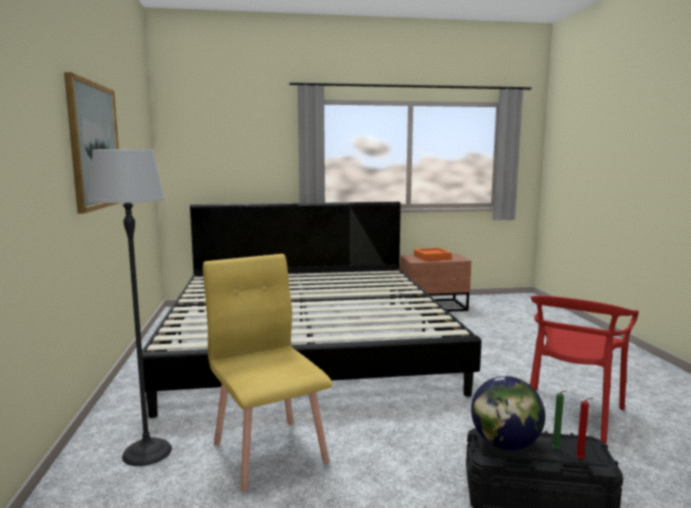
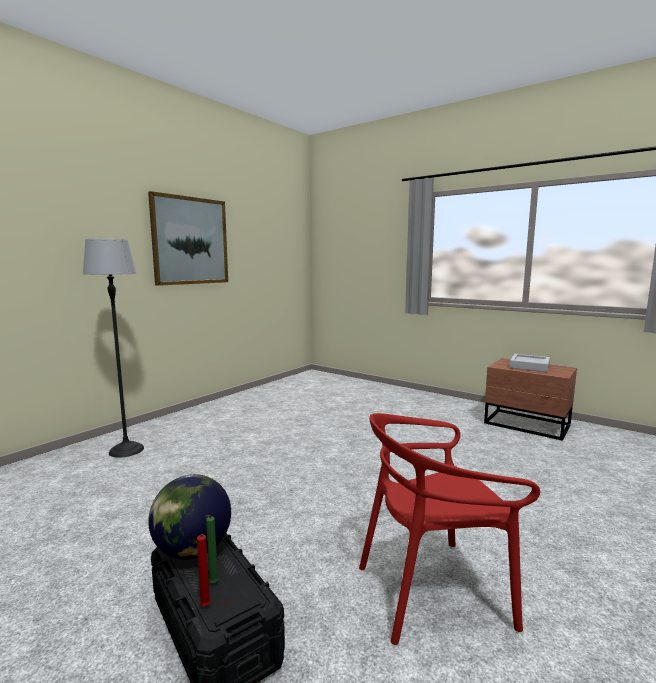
camera: 45 degrees right, 0 degrees up
(270, 451) = (164, 480): yellow chair -> none
(306, 344) = (339, 420): bed -> none
(432, 257) = (529, 366): orange tray -> grey tray

